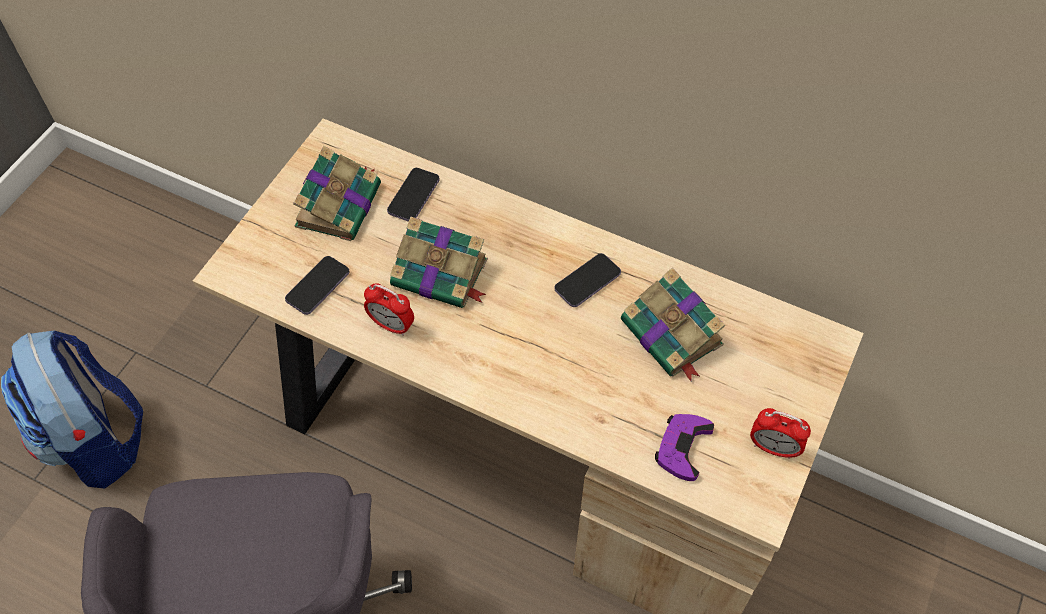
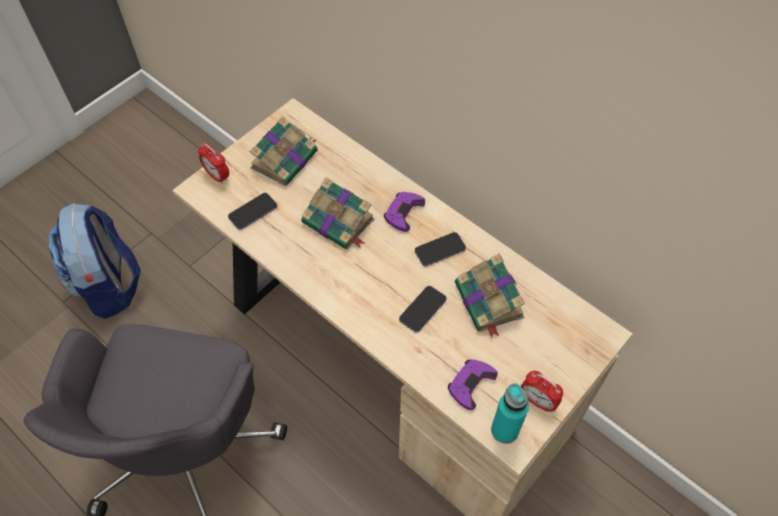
camera: 15 degrees right, 0 degrees up
(392, 325) = (294, 250): alarm clock -> alarm clock (217, 176)
(413, 196) = (337, 164): phone -> phone (422, 310)
(523, 242) = (403, 212): none -> purple game controller
(744, 496) = (504, 430): none -> turquoise bottle

